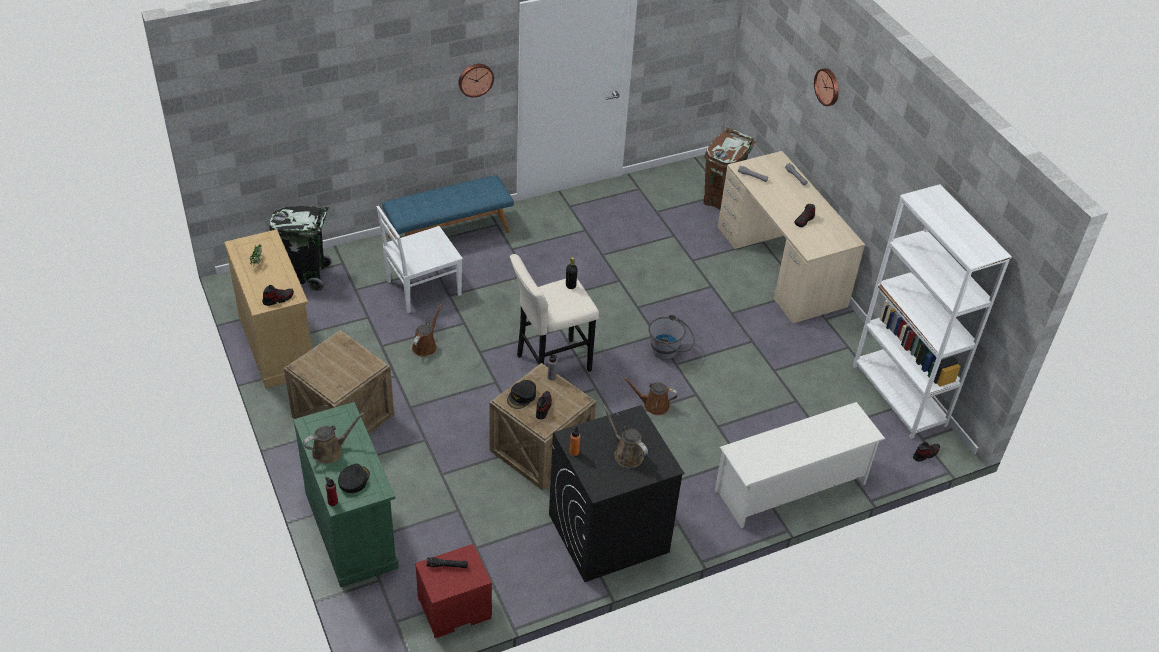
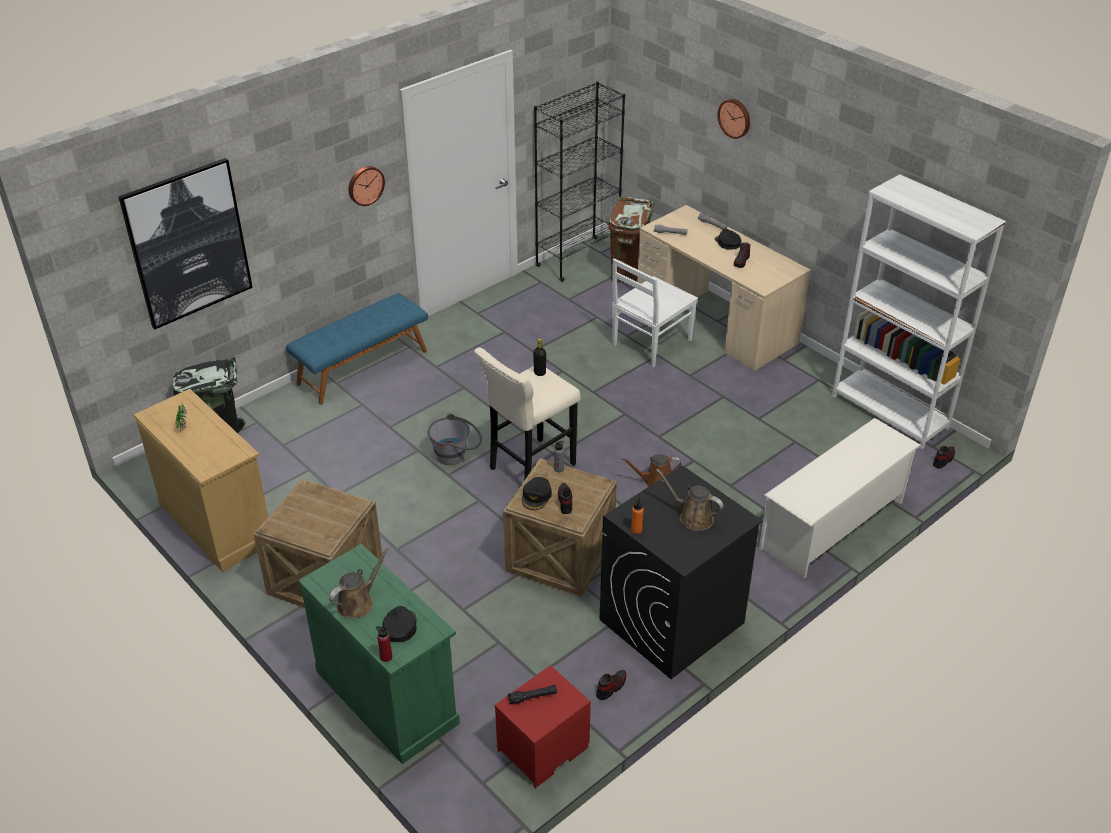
camera: 15 degrees left, 5 degrees down
(278, 299) = (223, 458): shoe -> shoe (611, 687)
(302, 106) = (188, 243): none -> picture
(422, 288) = (356, 427): white chair -> white chair (650, 343)
(425, 346) = (386, 483): brown watering can -> none
(669, 352) = (646, 426): grey bucket -> grey bucket (456, 456)
(682, 174) = (577, 259): none -> black bookcase
(801, 198) = (727, 242): none -> black cap

